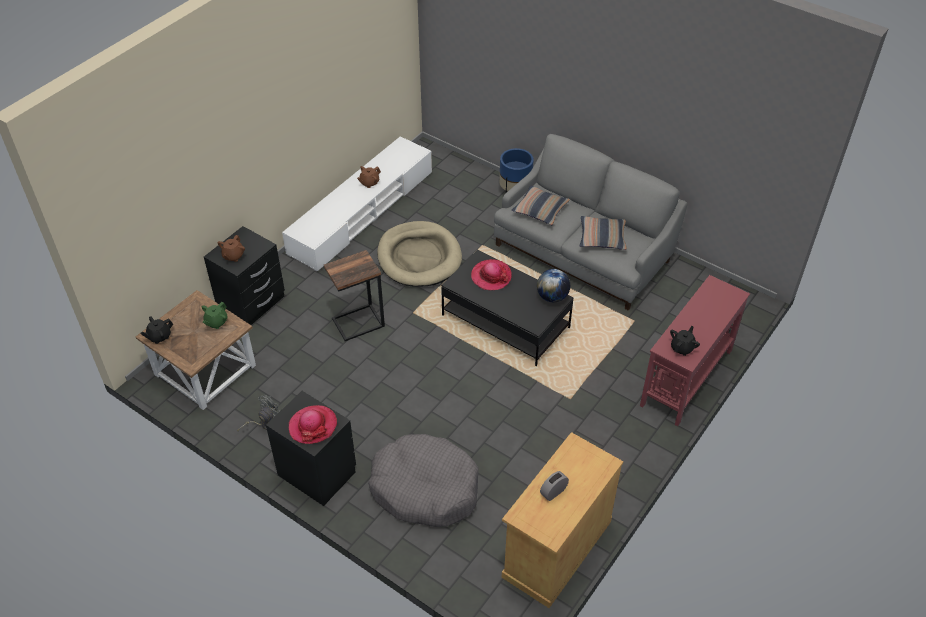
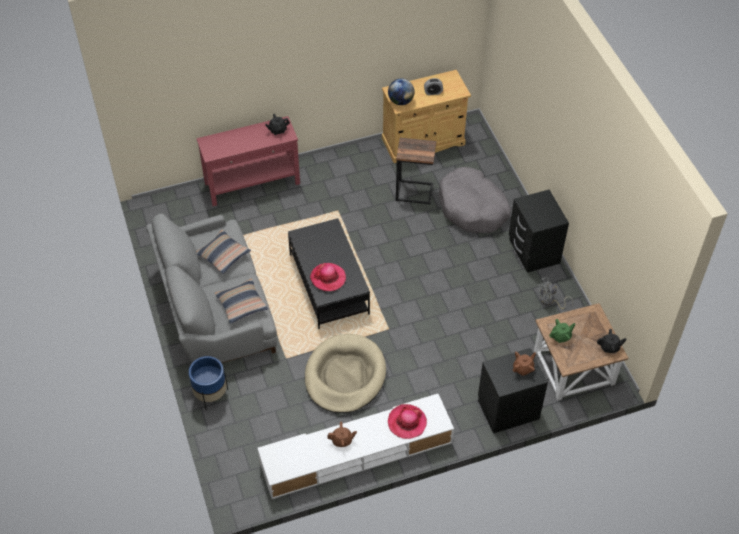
camera: 145 degrees left, 5 degrees up
(313, 426) = (539, 206): hat -> hat (407, 422)
(358, 323) = (435, 343): side table -> side table (414, 191)
(552, 297) = (301, 239): globe -> globe (400, 101)

